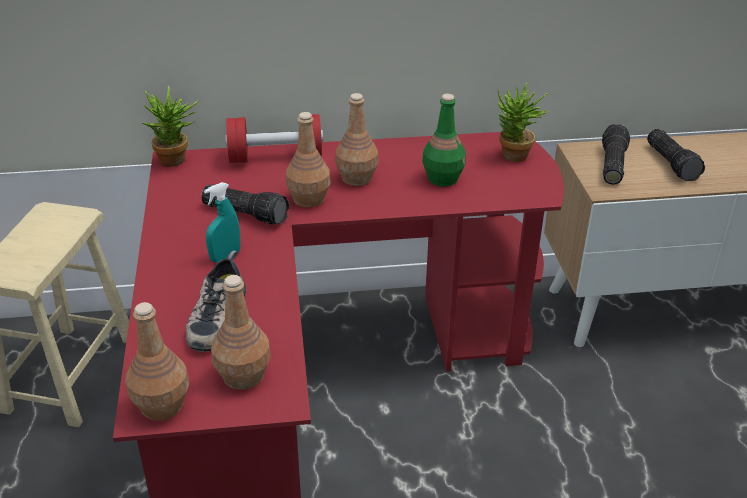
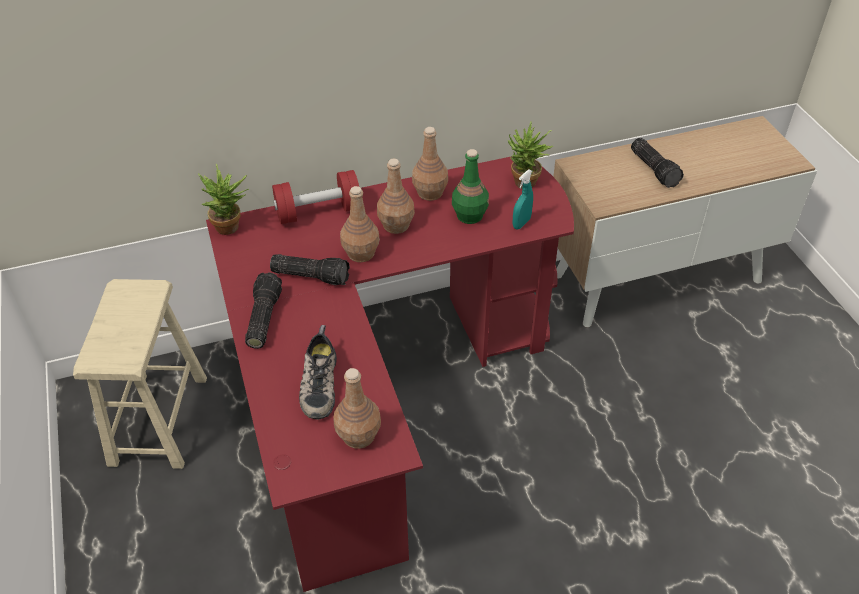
camera: 10 degrees left, 10 degrees up
(161, 405) = (302, 472): brown bottle -> brown bottle (429, 192)
(225, 256) = (307, 323): turquoise spray bottle -> turquoise spray bottle (521, 223)
(611, 164) = (604, 177): flashlight -> flashlight (262, 318)

